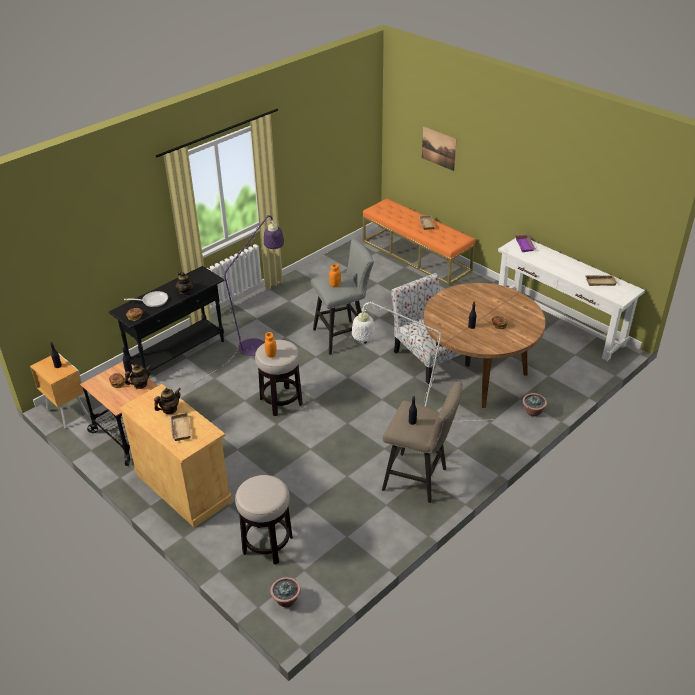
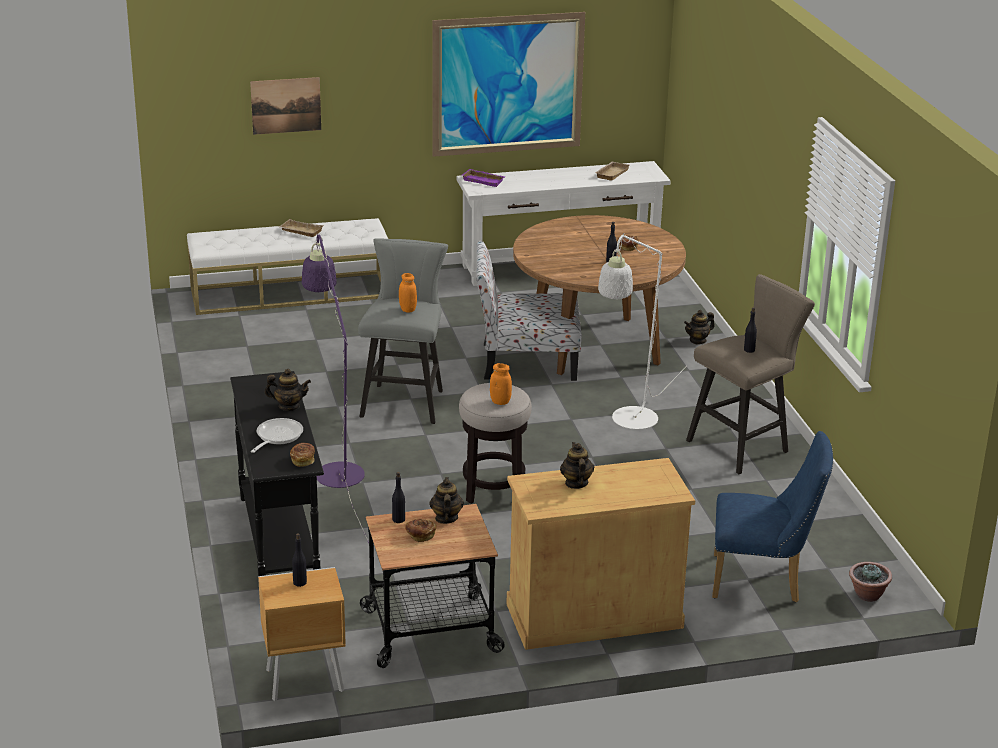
camera: 60 degrees left, 10 degrees down
(179, 429) = (626, 485): beige tray -> none
(267, 544) = (763, 581): stool -> blue chair
(416, 255) = (290, 293): orange bench -> white bench
(533, 412) = (698, 340): potted plant -> teapot
(559, 191) = (508, 84): none -> picture

